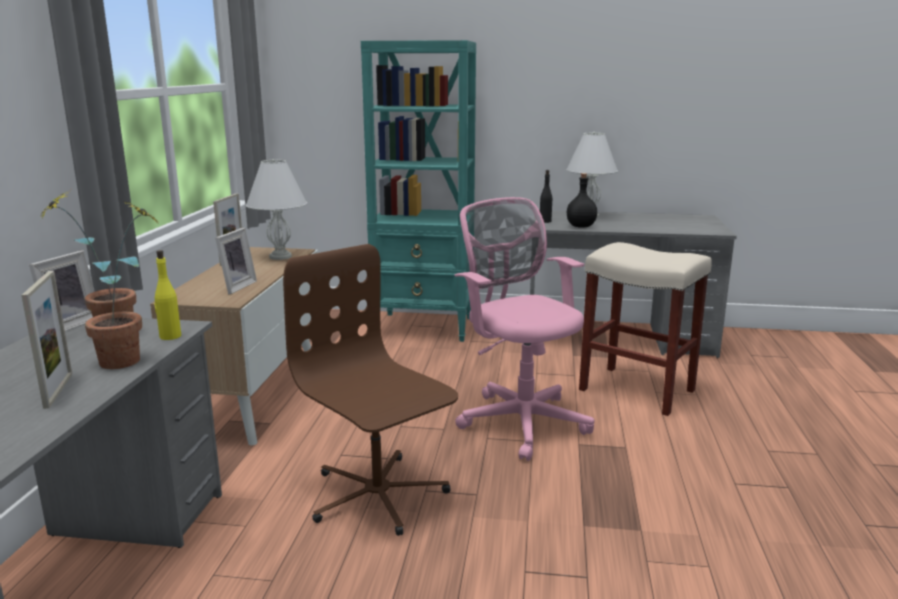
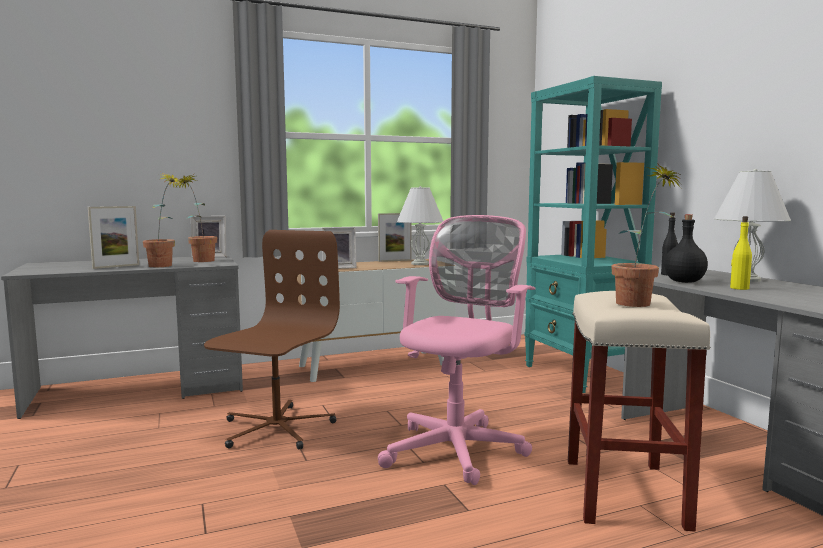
camera: 60 degrees right, 10 degrees down
(170, 336) = (204, 265): yellow bottle -> yellow bottle (739, 288)
(650, 252) = (641, 303): none -> potted plant

